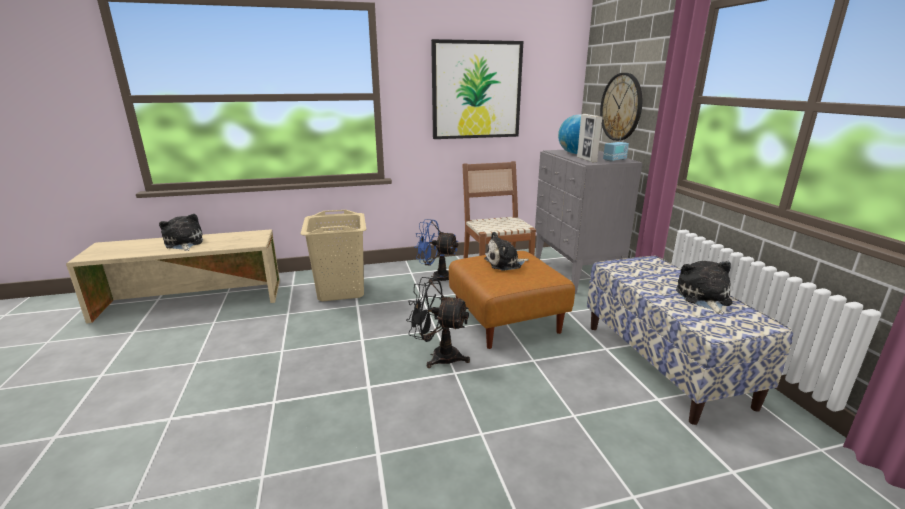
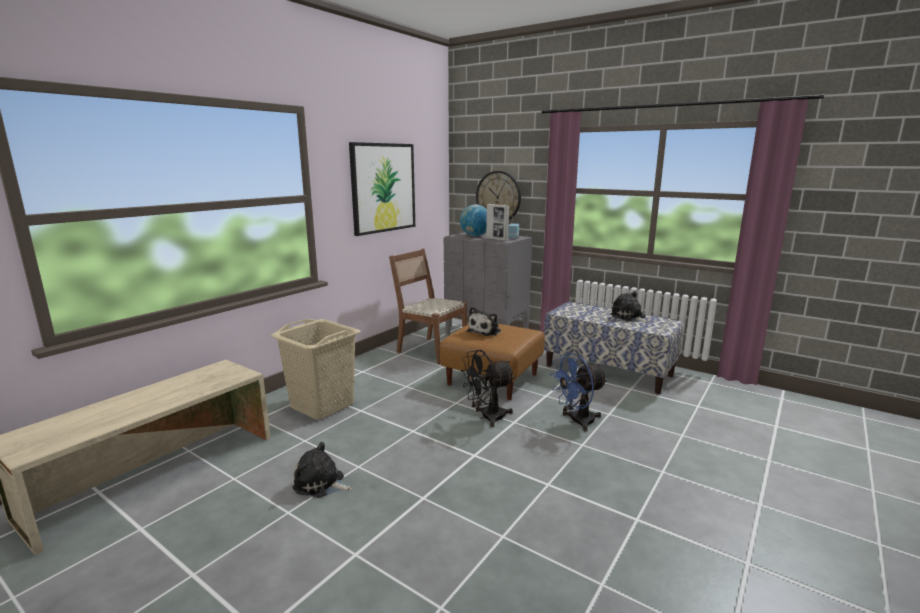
camera: 40 degrees left, 5 degrees down
(184, 243) = (147, 399): plush toy -> plush toy (321, 484)
(436, 277) = (390, 368): blue fan -> blue fan (576, 421)

